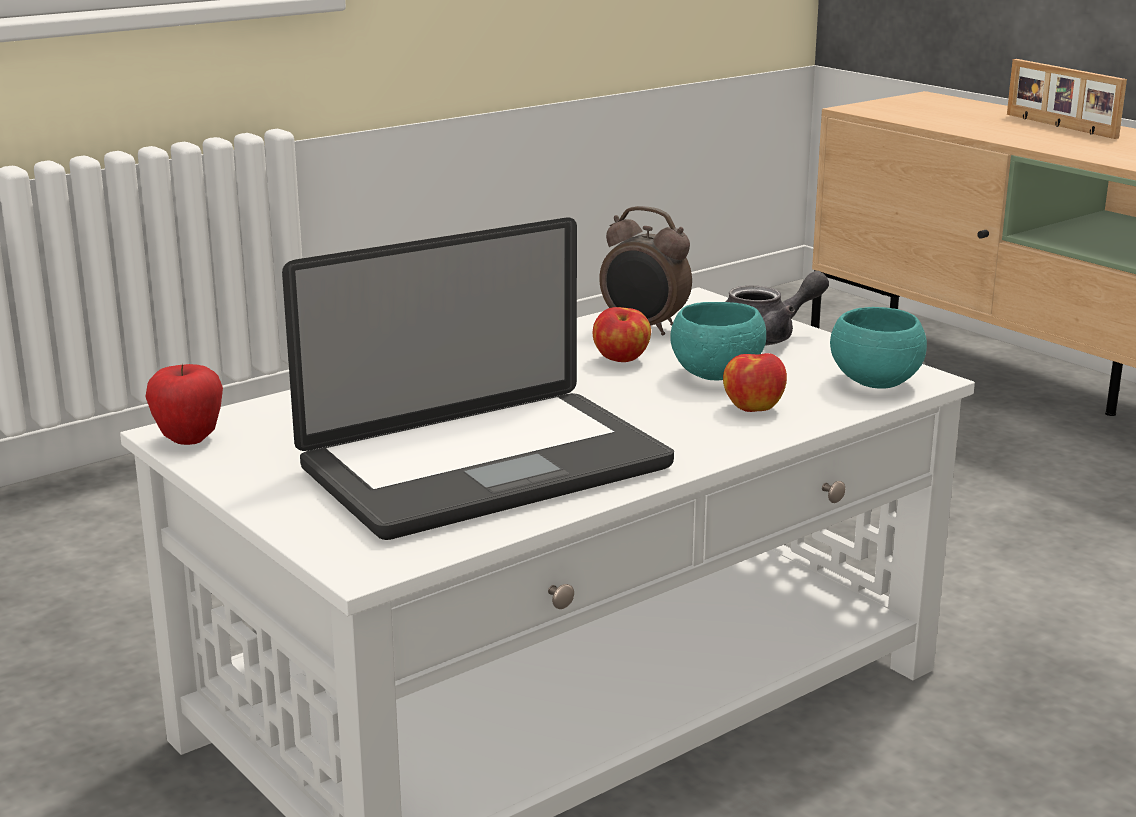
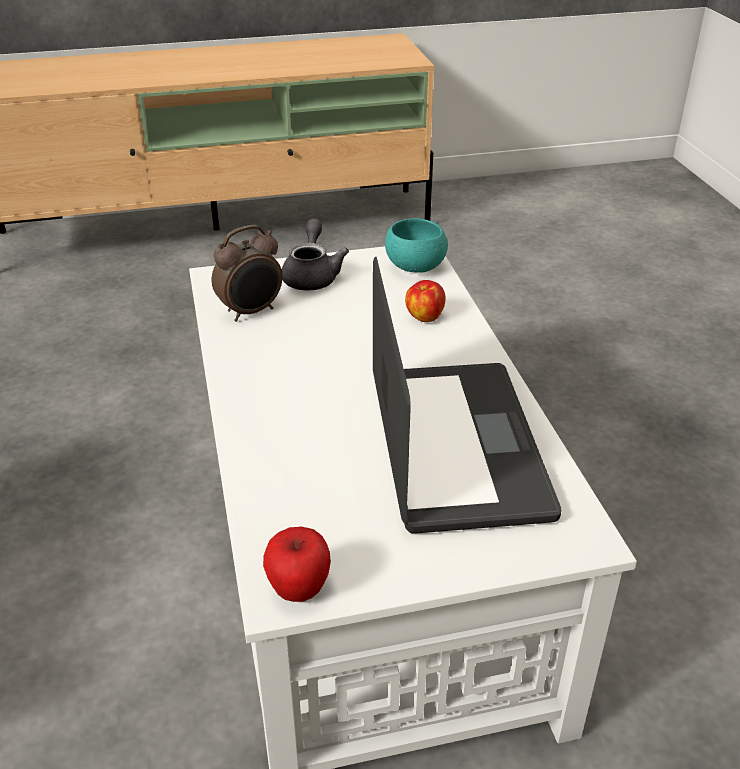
camera: 65 degrees left, 15 degrees up
(621, 360) = (303, 338): apple -> none
(716, 375) = (361, 312): turquoise bowl -> none
(1059, 126) = (115, 63): picture frame -> none

